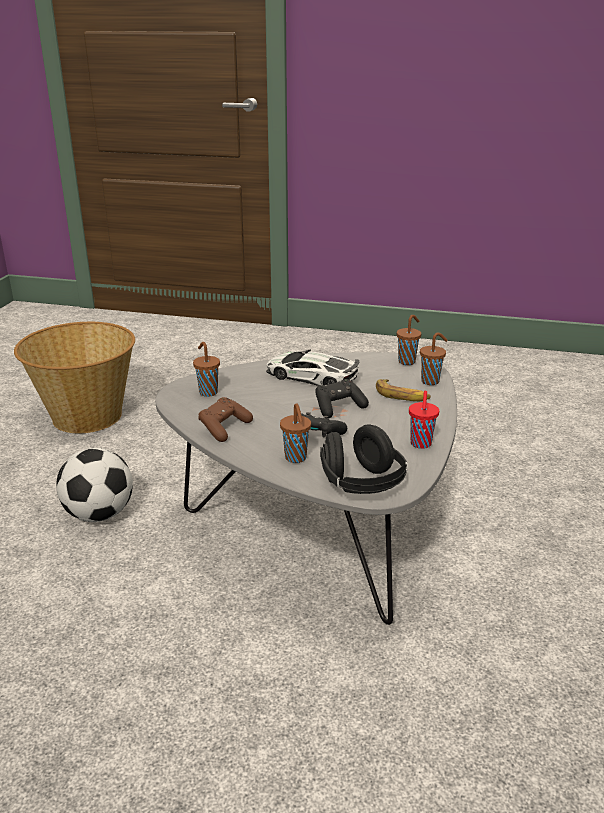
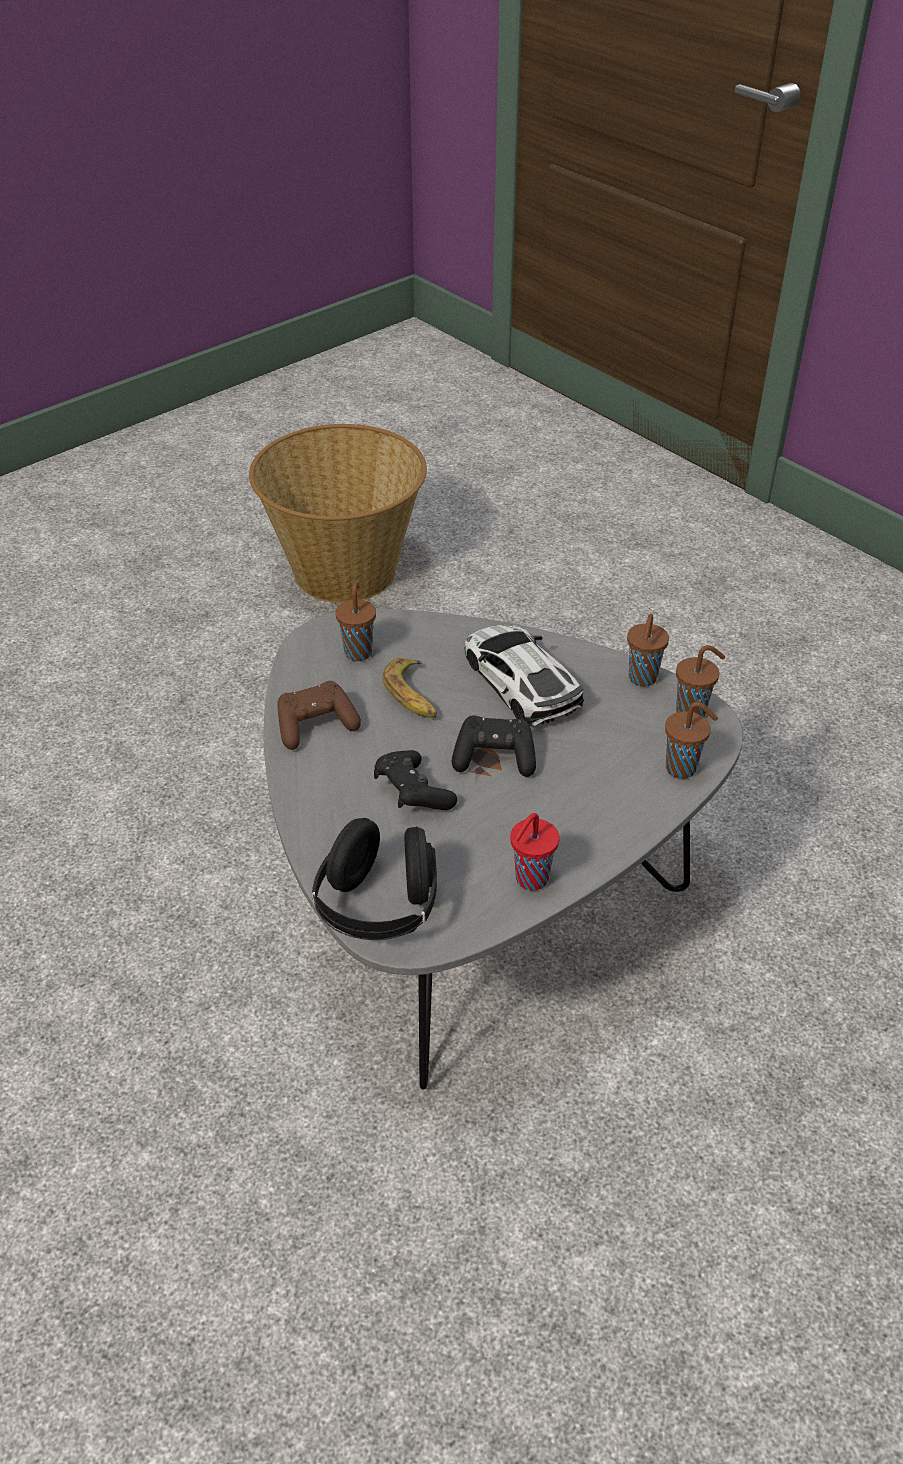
camera: 35 degrees right, 15 degrees up
(99, 514) = (238, 740): football -> none
(296, 458) = (347, 821): brown cup -> brown cup (642, 679)
(402, 395) = (607, 777): banana -> banana (413, 695)

